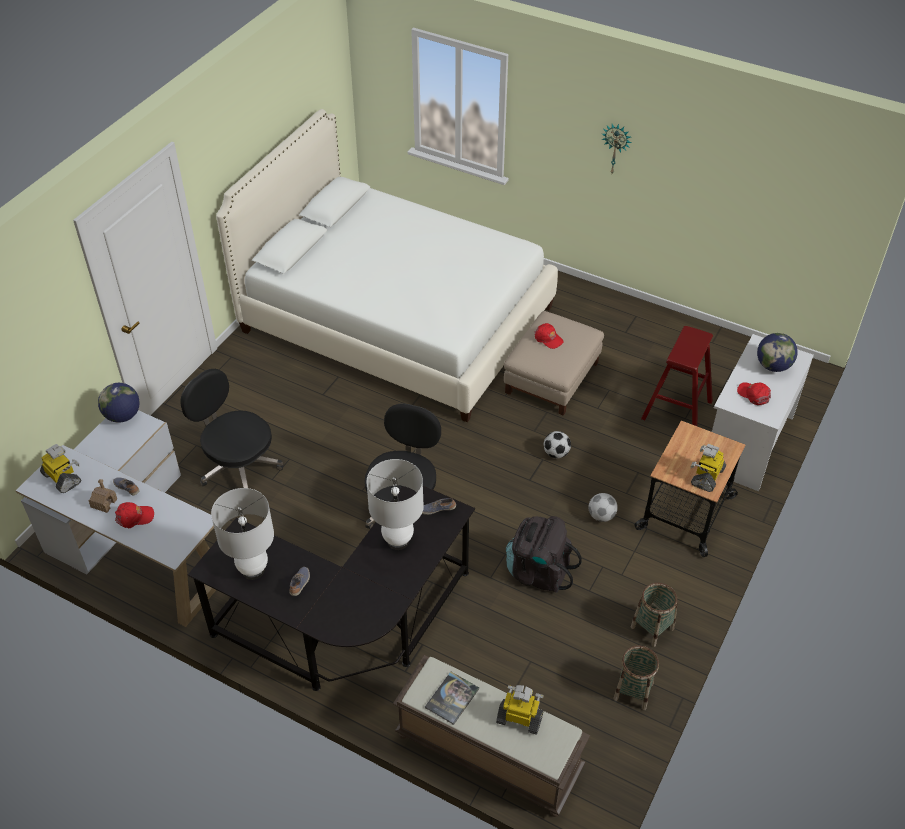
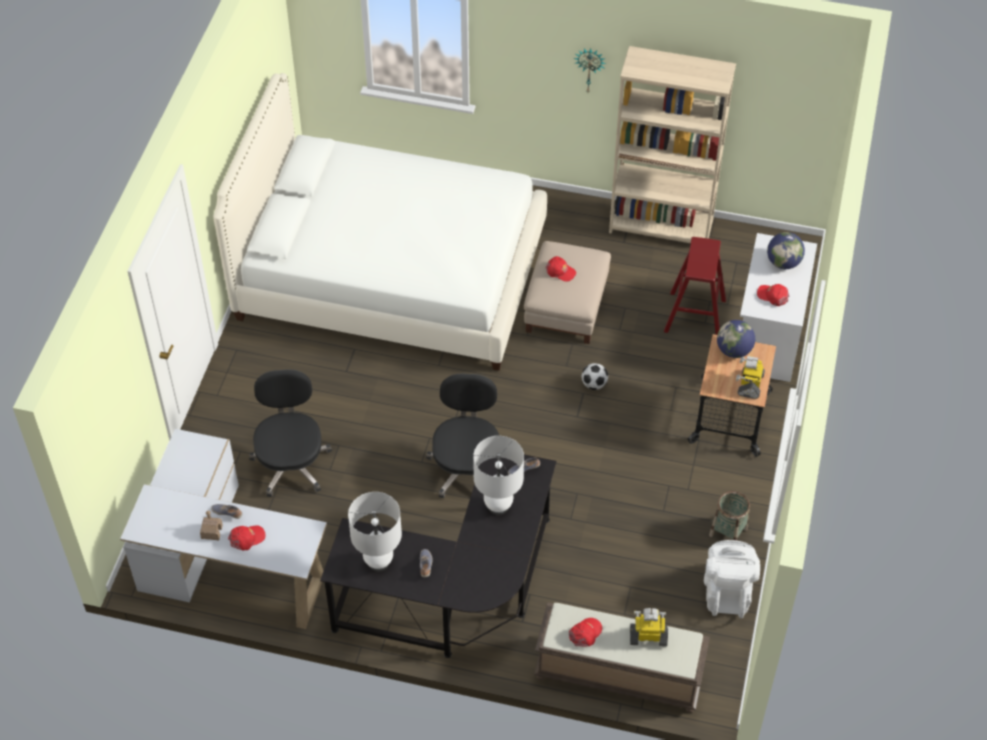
camera: 15 degrees left, 5 degrees up
(62, 478) = (160, 517): toy robot -> none
(123, 416) = (183, 442): globe -> globe (734, 350)
(238, 466) = (291, 463): black office chair -> black office chair turned 60 degrees clockwise
(452, 698) = (585, 633): book -> red cap
(539, 571) = (613, 503): black backpack -> none
(601, 516) = (654, 437): football -> none
(633, 691) = (727, 592): basket -> white backpack
(666, 326) = (661, 227): none -> beige bookcase

